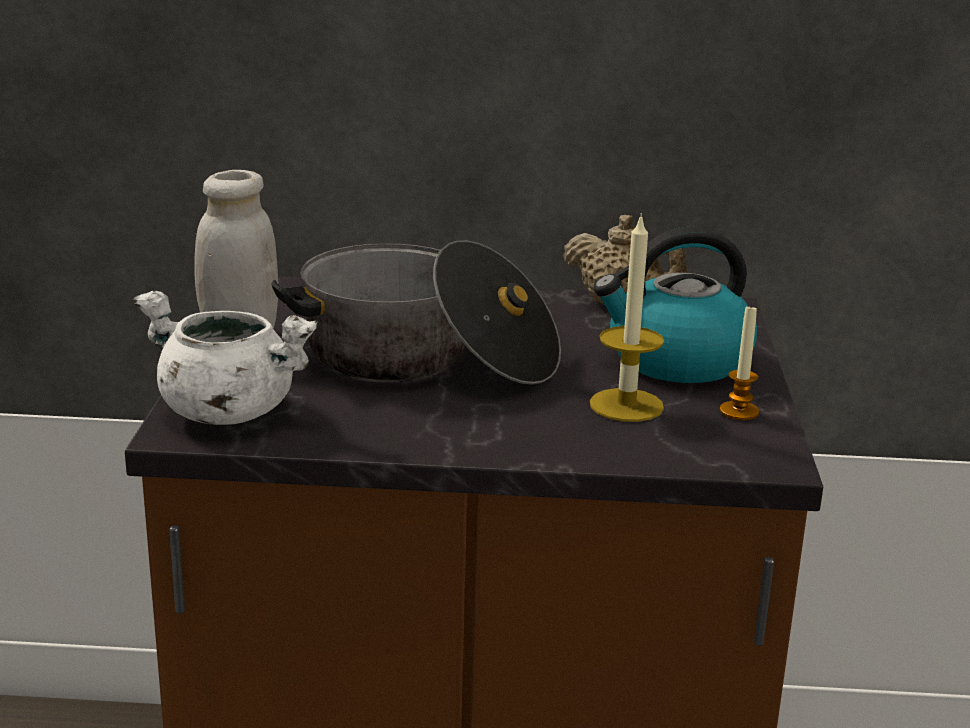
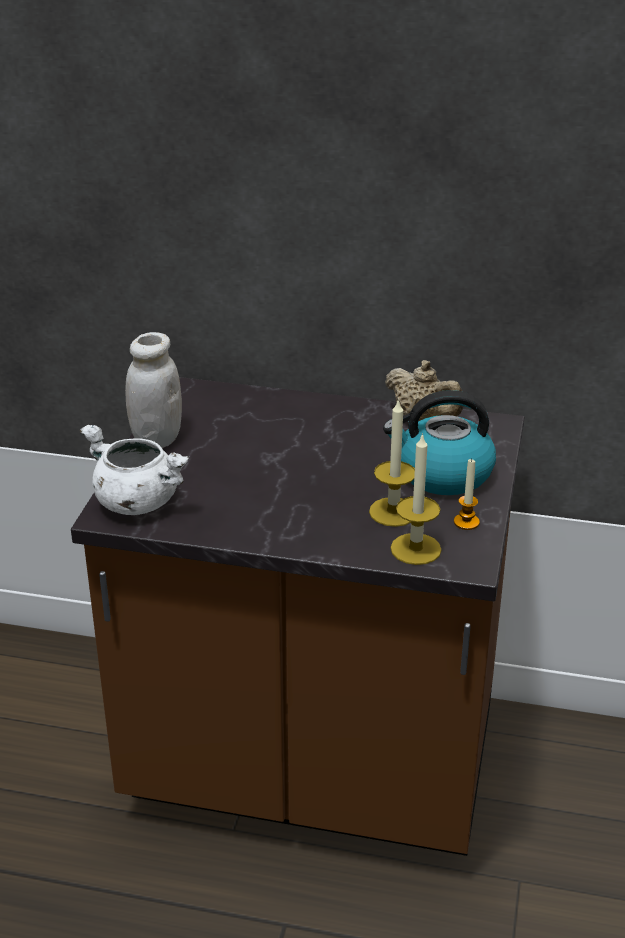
camera: 10 degrees right, 10 degrees up
(426, 360) = (273, 464): cooking pot -> none
(680, 446) = (415, 549): none -> candle

